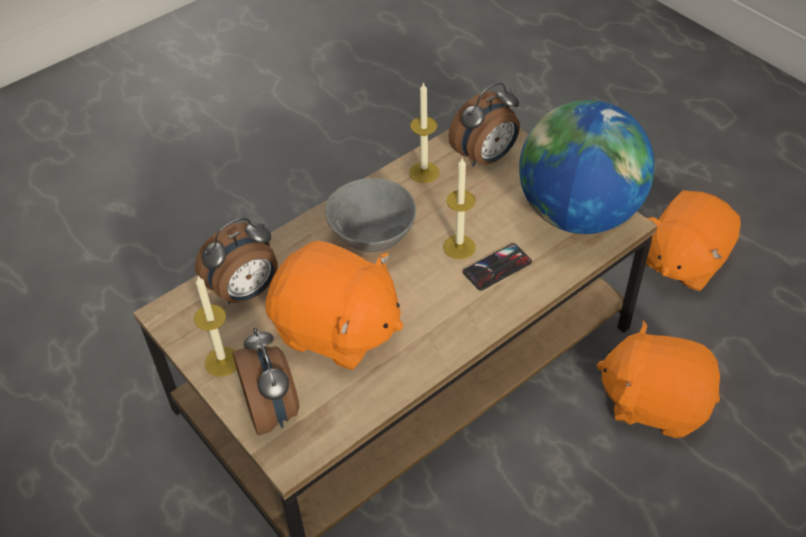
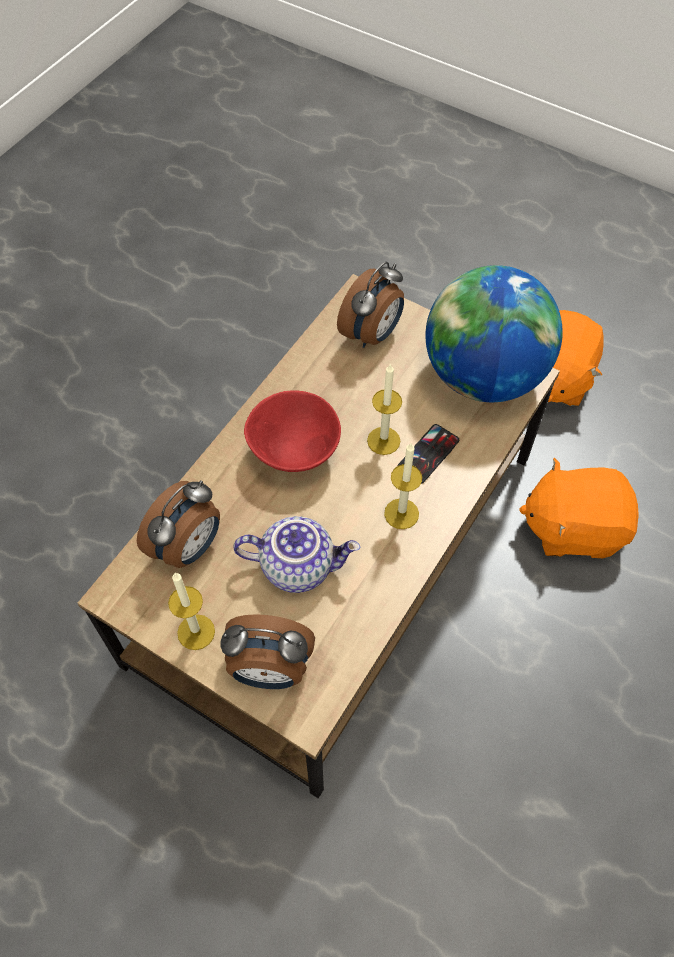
camera: 20 degrees left, 10 degrees up
(273, 410) = (269, 670): alarm clock -> alarm clock turned 135 degrees clockwise
(336, 330) = (298, 565): orange plush toy -> teapot
(372, 240) = (295, 455): grey bowl -> red bowl
(424, 172) = (317, 365): candle -> candle (401, 513)

